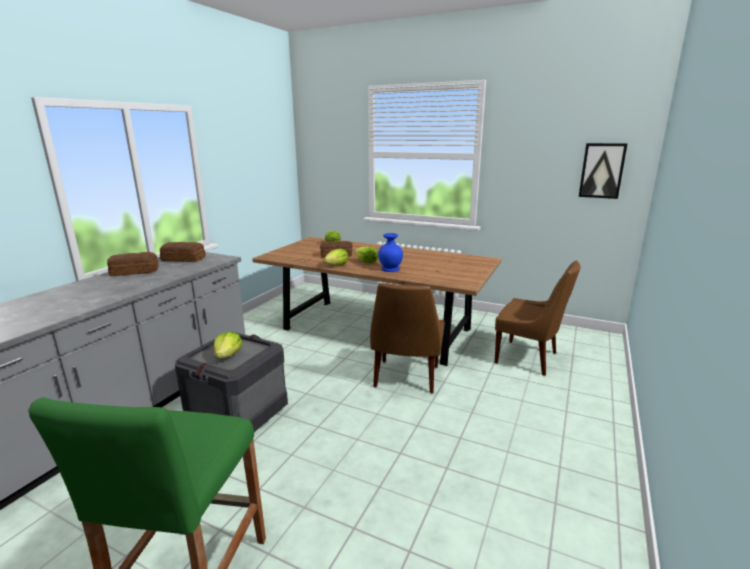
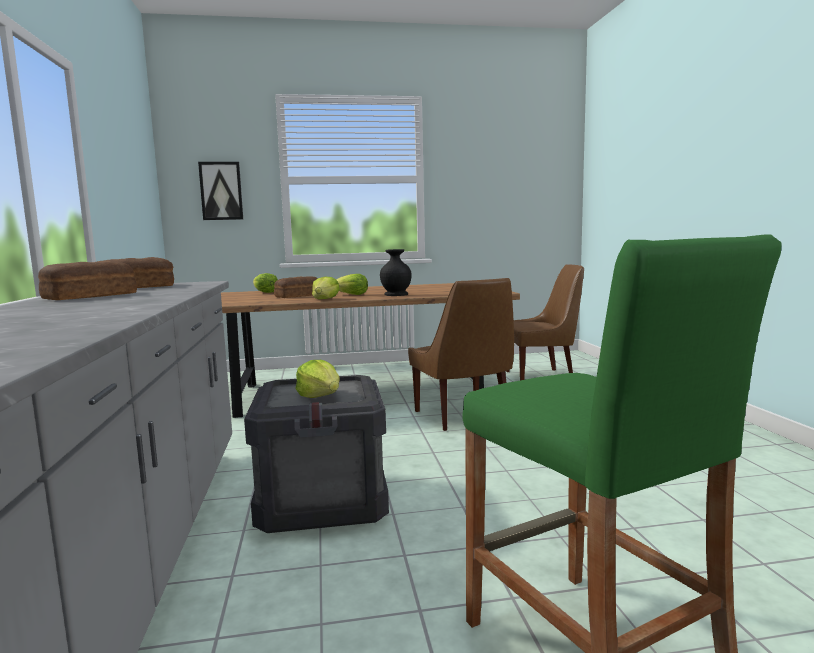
camera: 35 degrees left, 10 degrees down
(390, 269) = (395, 294): blue vase -> black vase
(602, 170) = (541, 189): picture -> picture (221, 191)

